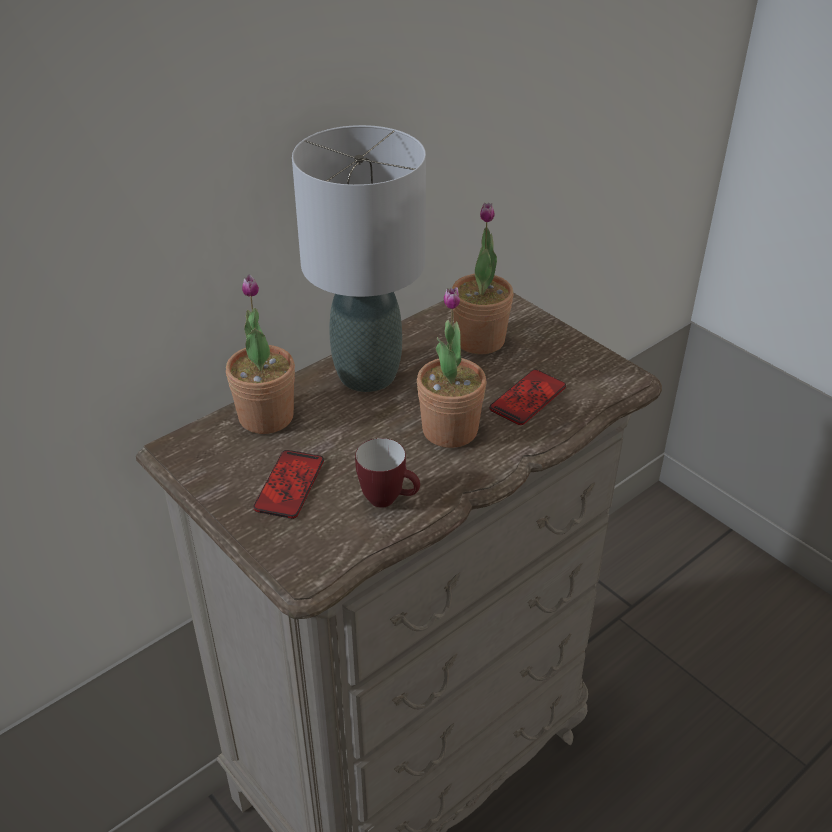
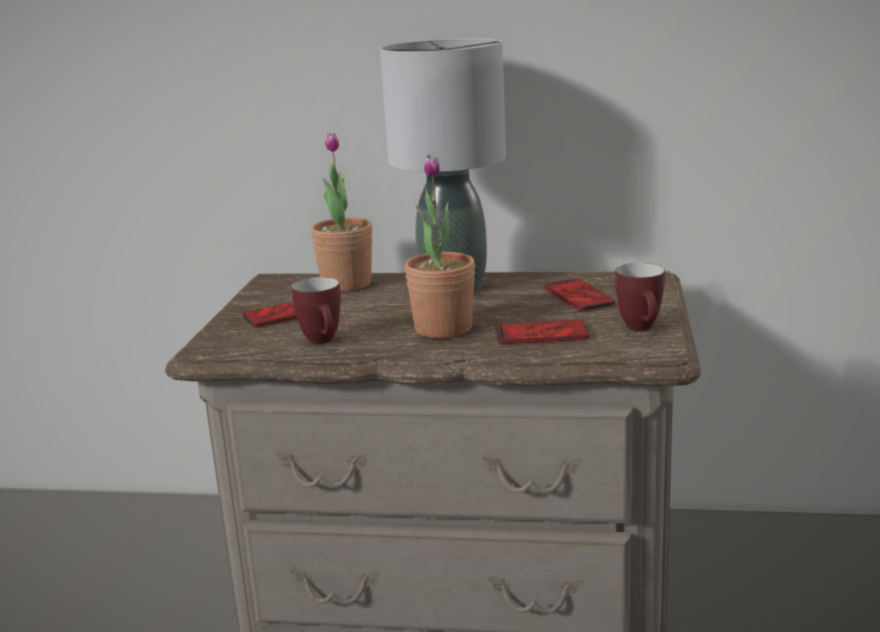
camera: 50 degrees right, 20 degrees down
(479, 340) = (578, 296): potted plant -> phone
(578, 357) = (642, 329): none -> mug

